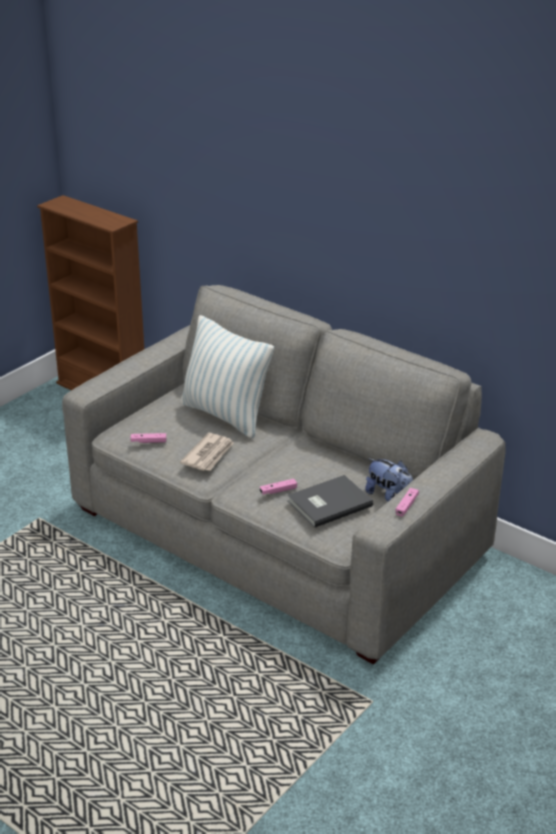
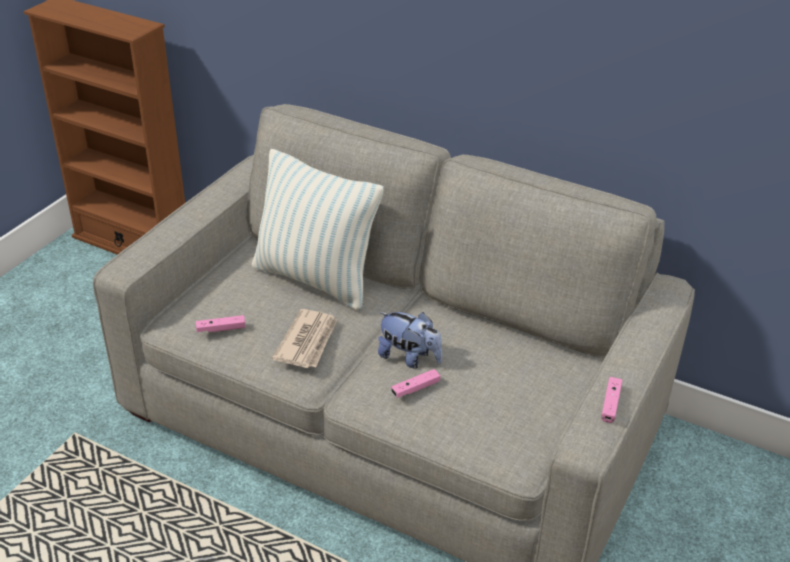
camera: 10 degrees left, 5 degrees up
(327, 503) = (487, 400): grey book -> none
(388, 496) = (561, 379): plush toy -> plush toy (409, 358)

